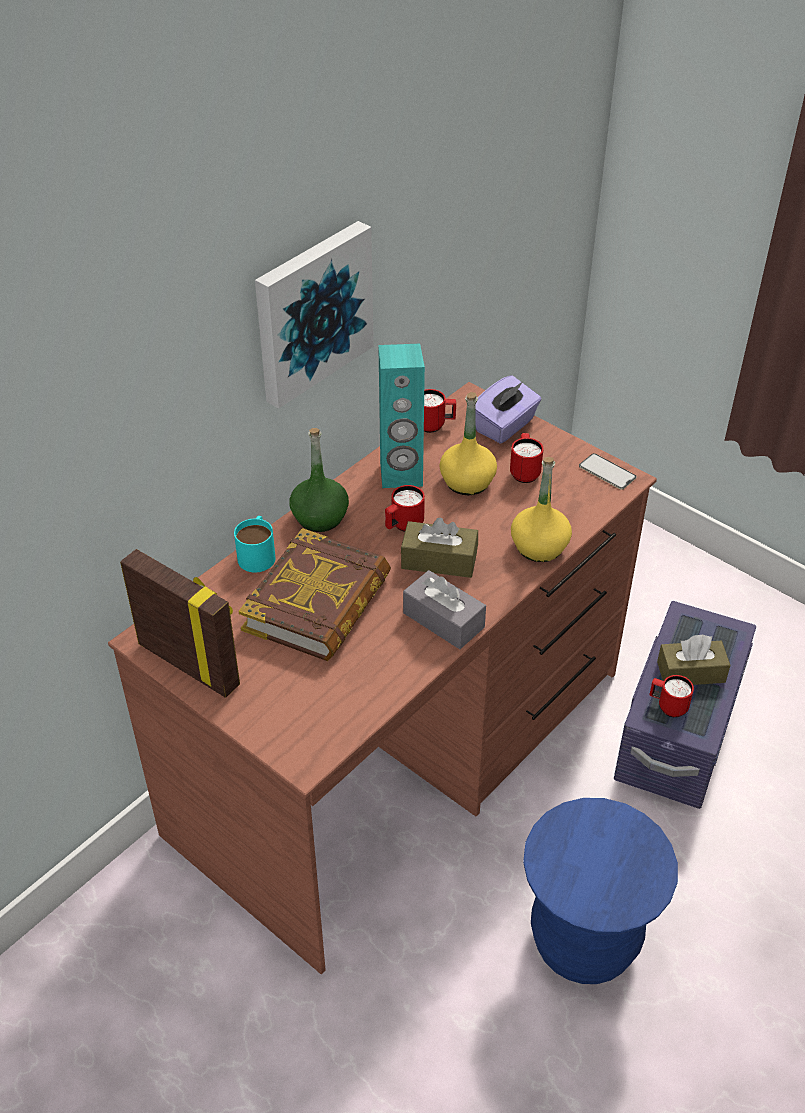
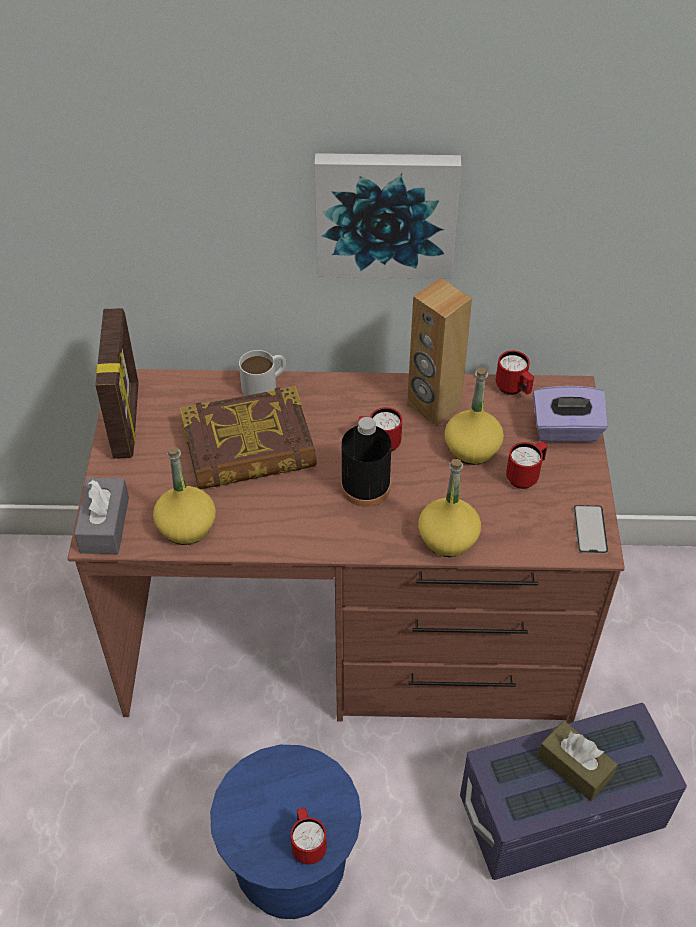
camera: 50 degrees right, 5 degrees up
(258, 553) = (265, 383): turquoise mug -> white mug
(319, 517) = (336, 391): green bottle -> none
(359, 692) = (186, 527): none -> yellow bottle
(401, 475) = (433, 406): turquoise speaker -> brown speaker
(439, 560) = (365, 487): brown tissue box -> black bottle
(443, 620) = (305, 529): grey tissue box -> grey tissue box (105, 525)
(667, 706) = (518, 772): red mug -> red mug (307, 844)

